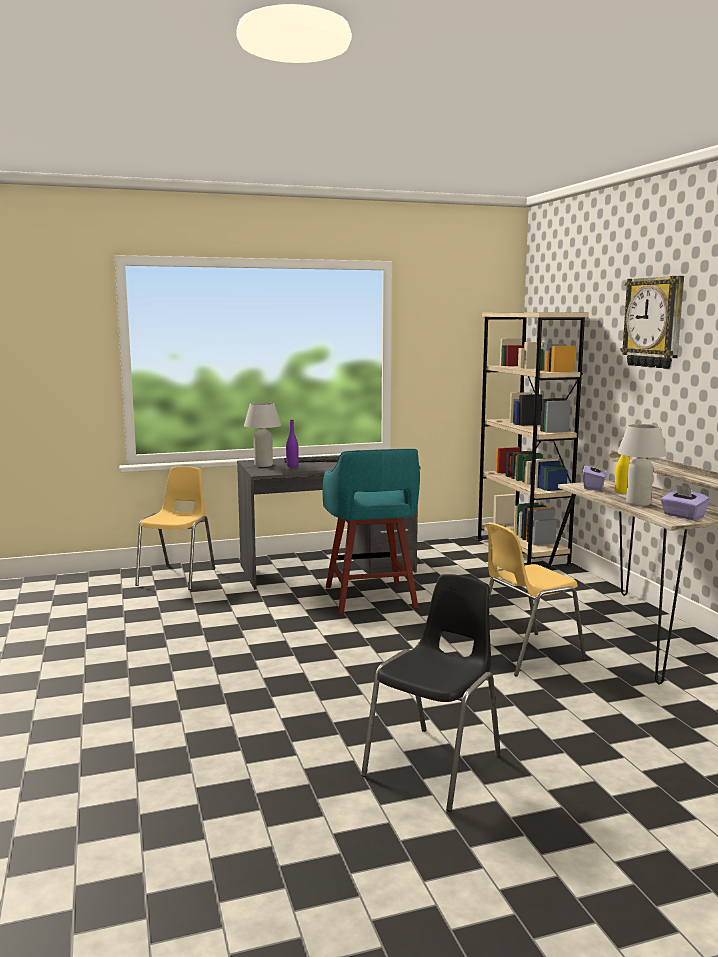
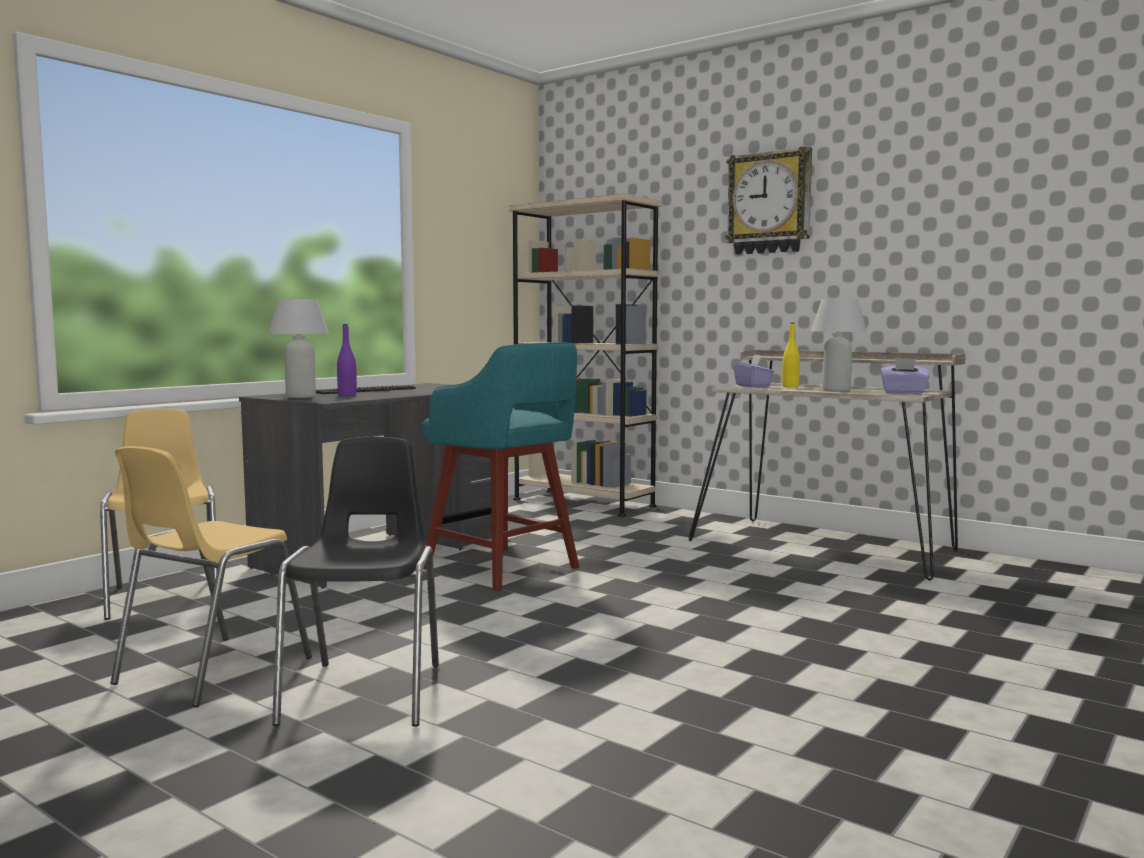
camera: 35 degrees left, 5 degrees down
(435, 766) = (913, 703): black chair -> black chair (366, 692)
(526, 654) = (774, 584): yellow chair -> yellow chair (211, 671)

